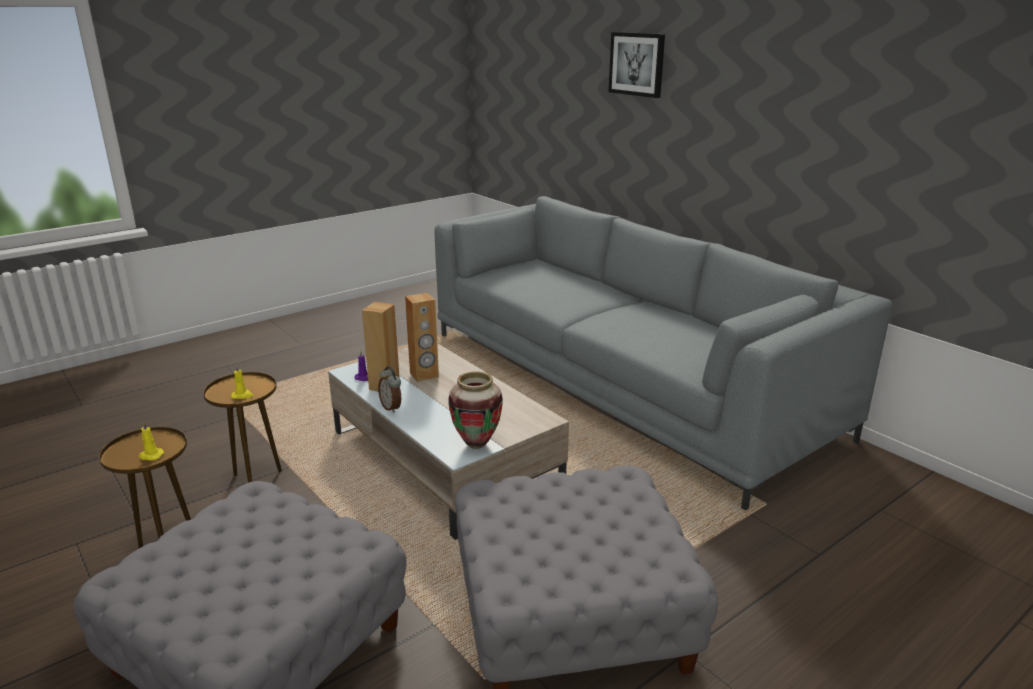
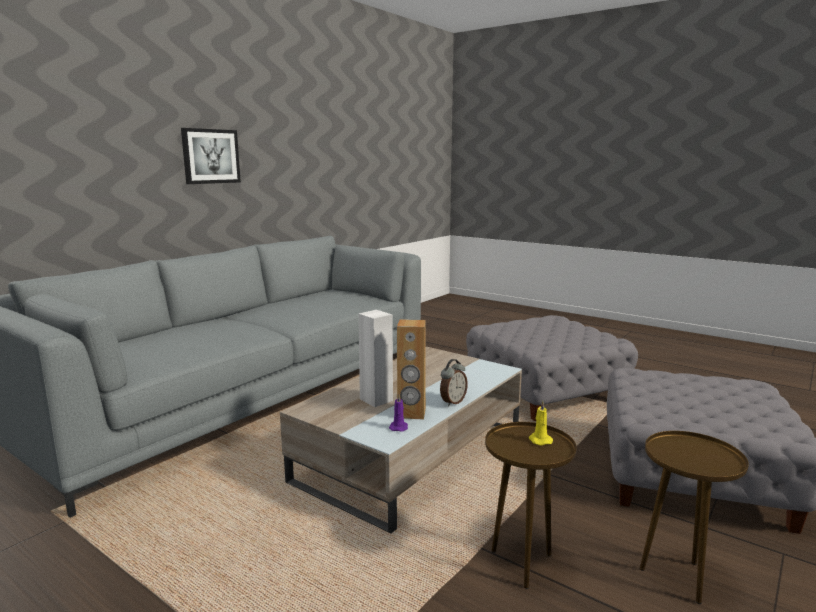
camera: 105 degrees left, 10 degrees down
(150, 456) = (694, 448): yellow candle -> none
(424, 375) = (376, 400): brown speaker -> white speaker
(476, 444) = (483, 365): vase -> none
(637, 64) = (82, 104): picture -> picture (210, 156)

